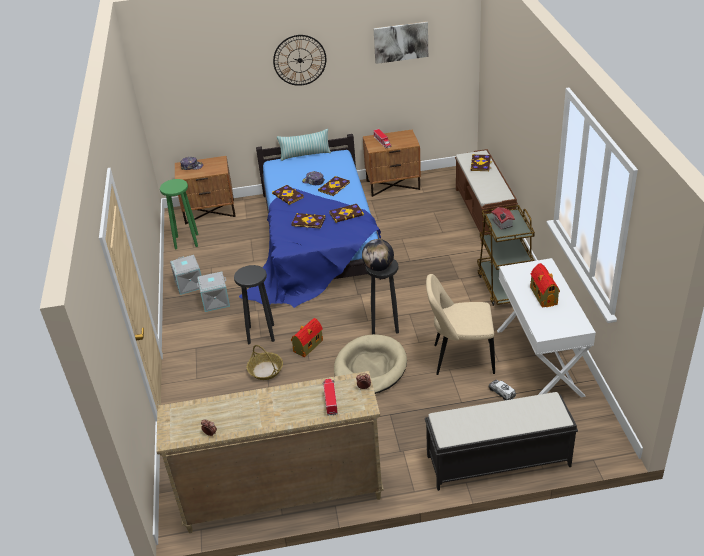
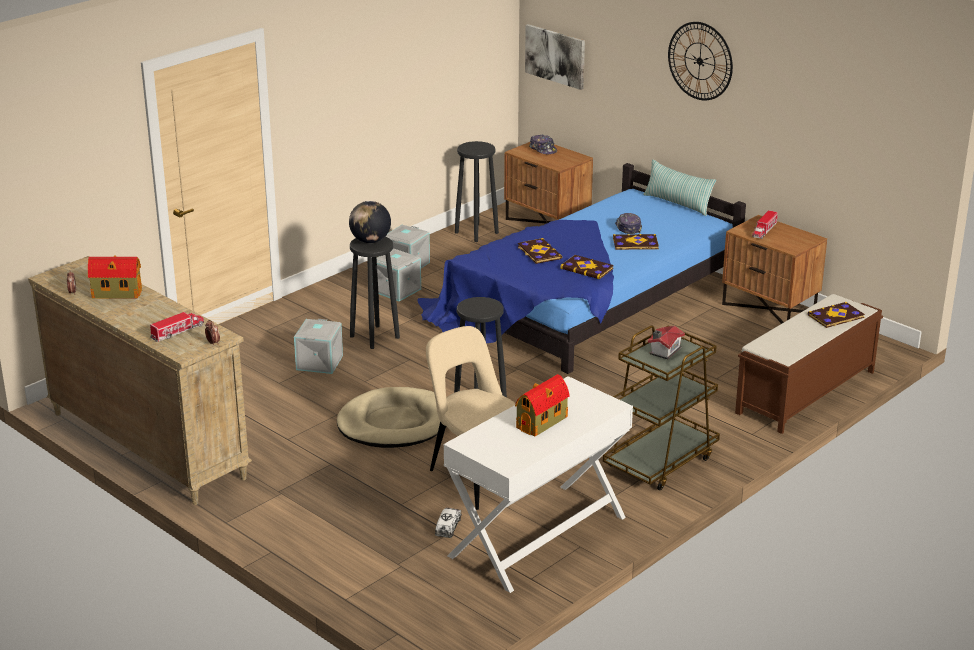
camera: 50 degrees right, 10 degrees down
(186, 241) = (476, 232): green stool -> black stool
(266, 370) = (320, 363): basket -> grey storage box
(288, 195) = (577, 224): book -> none
(307, 346) = (386, 372): toy house -> toy house (115, 293)
(378, 267) = (472, 306): globe -> globe (370, 241)
(401, 42) = (832, 90): picture -> picture (555, 56)
(496, 461) = (326, 562): black bench -> none

